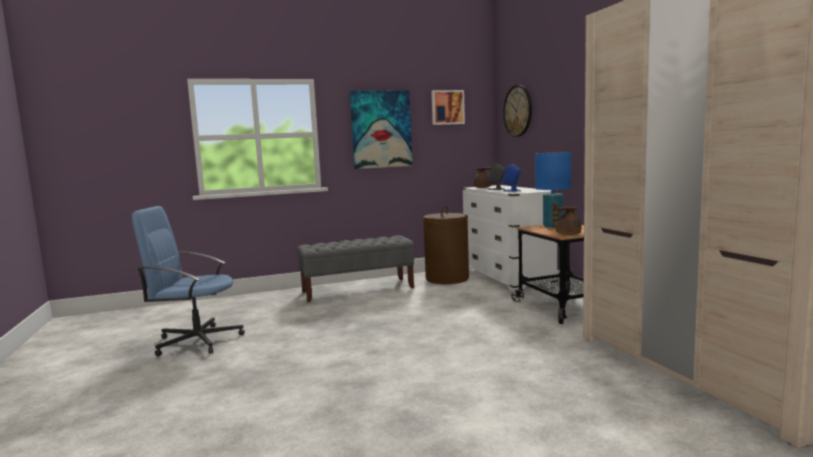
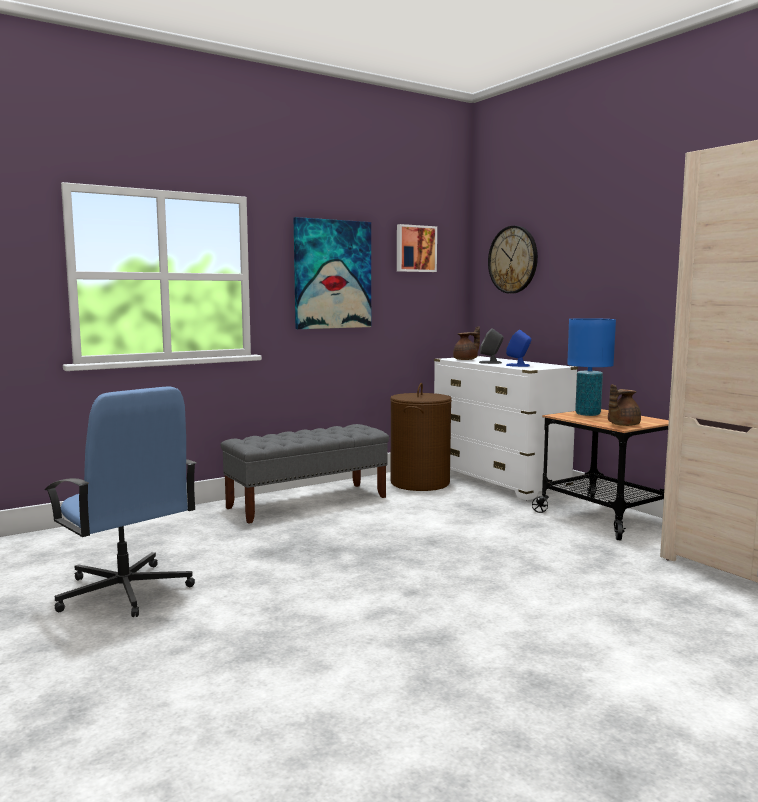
camera: 15 degrees left, 0 degrees up
(197, 341) = (124, 592): blue office chair -> blue office chair turned 120 degrees counterclockwise

